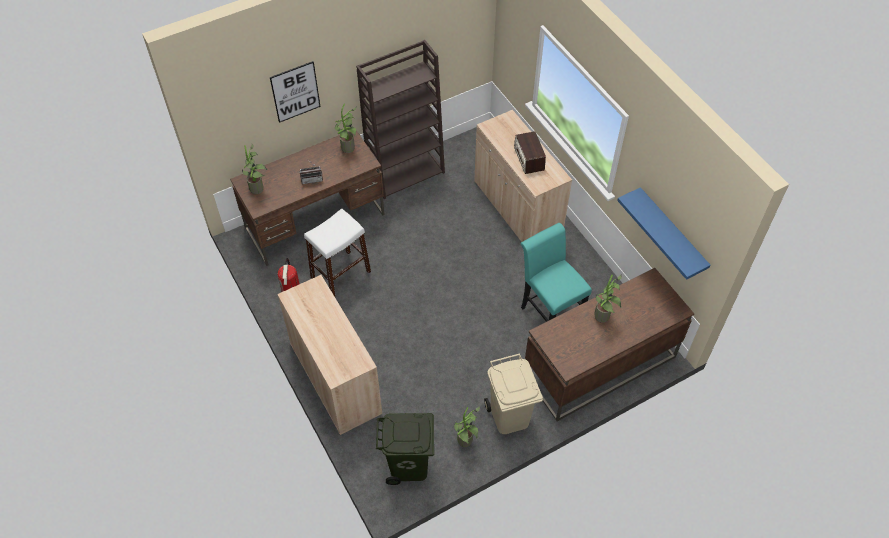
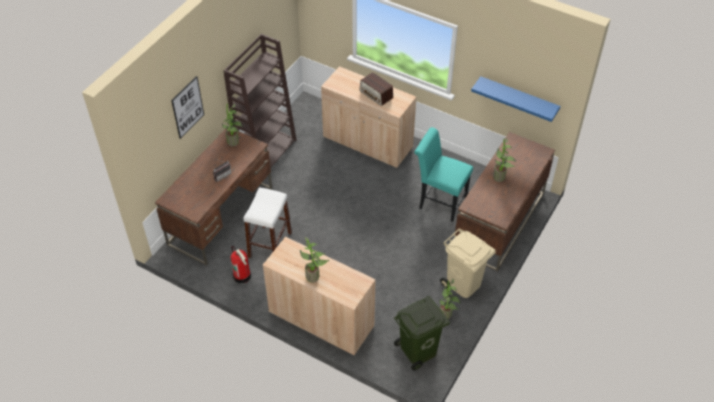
camera: 30 degrees left, 5 degrees down
(259, 189) = (185, 200): potted plant -> potted plant (314, 276)

